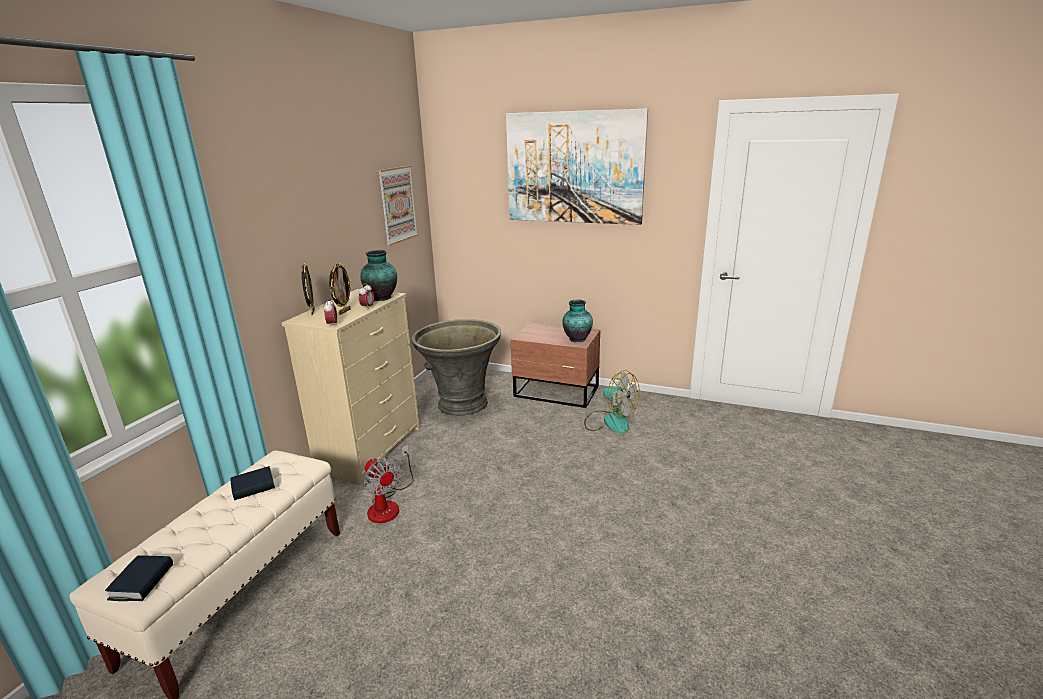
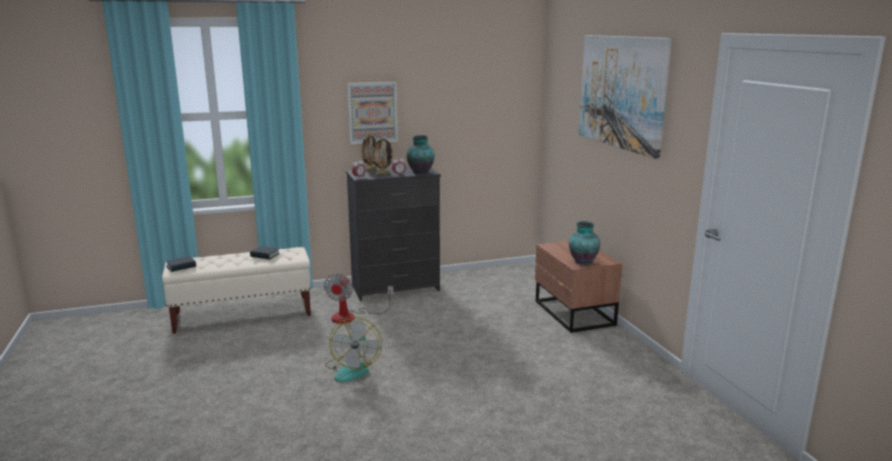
camera: 50 degrees right, 5 degrees down
(371, 448) = (396, 288): beige dresser -> black dresser
(397, 204) = (495, 106): picture -> picture (372, 112)
(462, 404) = (492, 290): grey planter -> none
(609, 421) = (567, 349): fan -> fan (353, 369)

